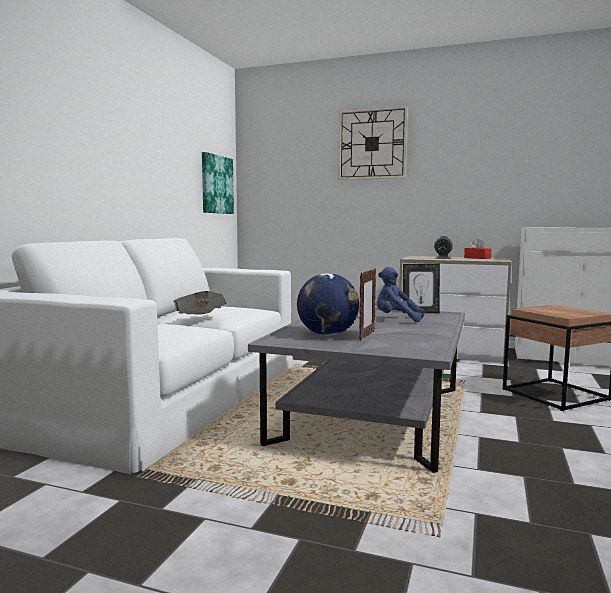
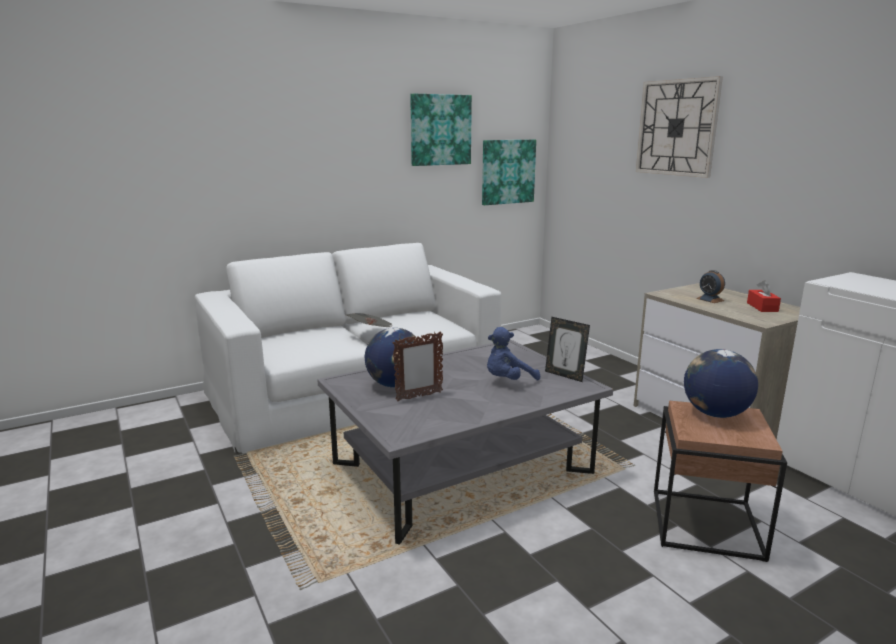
camera: 40 degrees right, 10 degrees up
(175, 135) = (440, 130): none -> picture
(396, 319) = (508, 380): blue plush toy -> blue plush toy turned 90 degrees counterclockwise
(547, 309) = (715, 414): none -> globe

